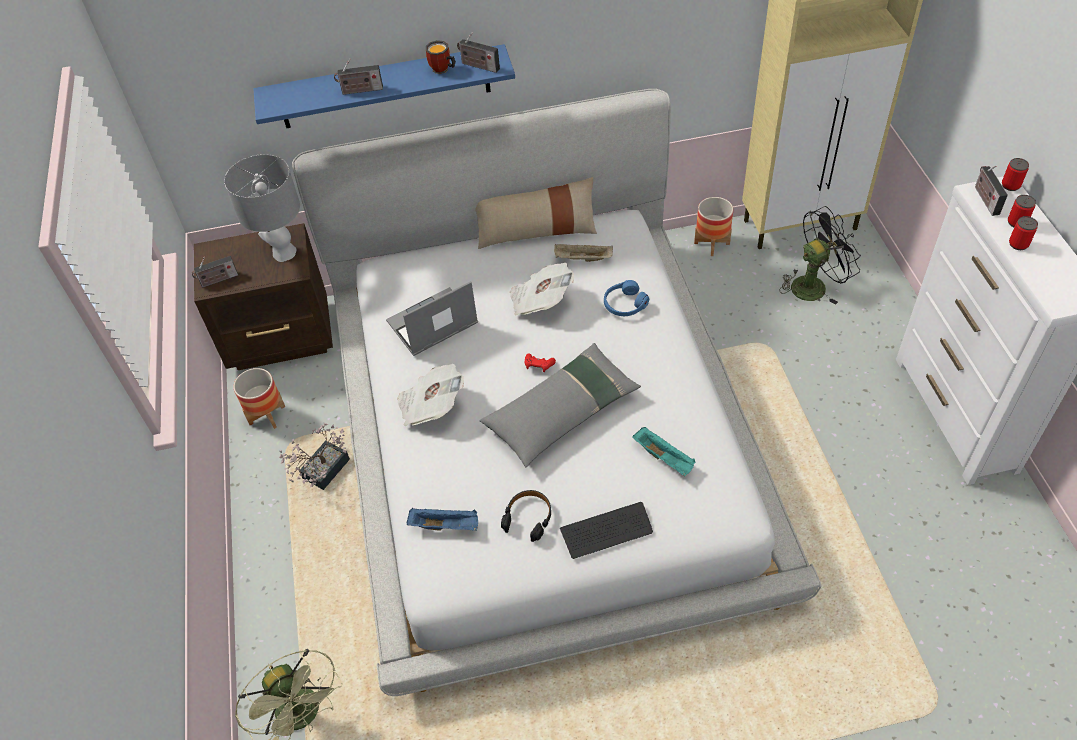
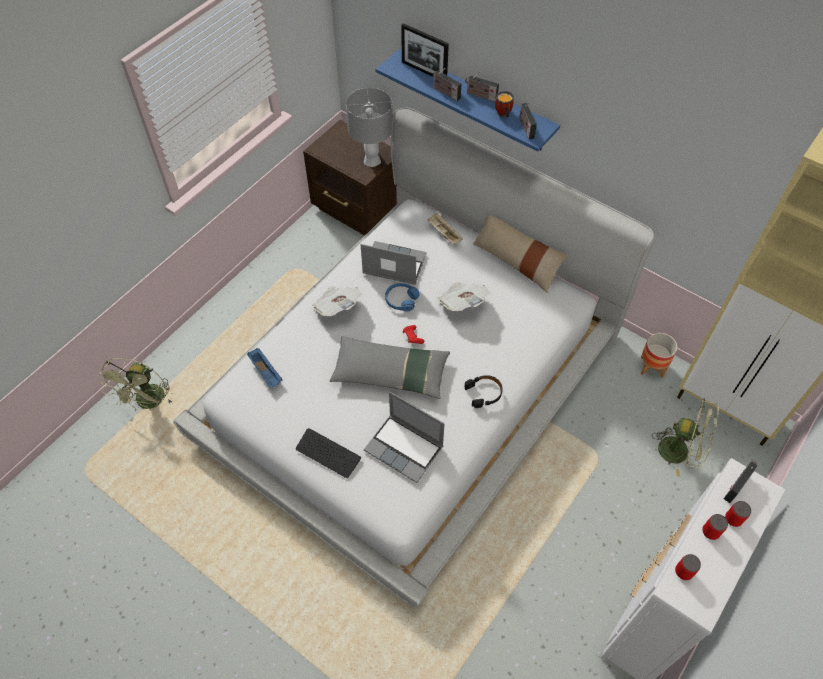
camera: 45 degrees right, 5 degrees up
(217, 280) = (325, 149): radio -> radio (480, 95)
(267, 415) = (303, 244): planter -> none
(310, 88) = (424, 71): none -> picture frame
(322, 473) = (290, 298): potted plant -> none
(528, 517) = (304, 408): black headphones -> black headphones (484, 393)
(582, 259) = (517, 300): beige tray -> beige tray (443, 233)
(624, 304) = (503, 347): blue headphones -> blue headphones (401, 300)
(664, 458) = (405, 448): turquoise tray -> laptop
(814, 285) = (680, 451): black fan -> green fan
(1010, 185) = (770, 494): can -> can (683, 571)

